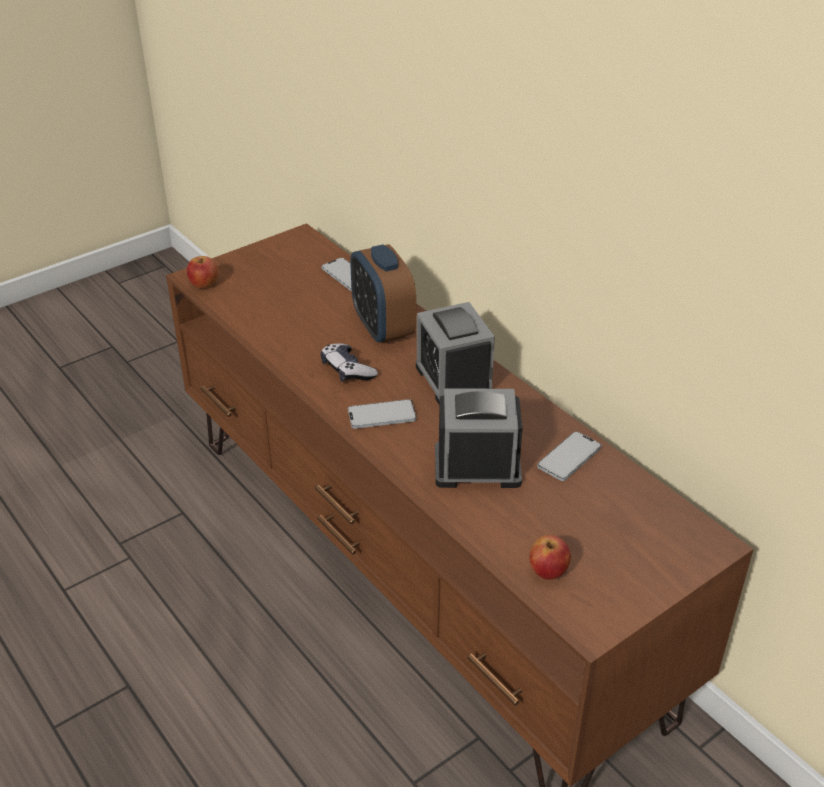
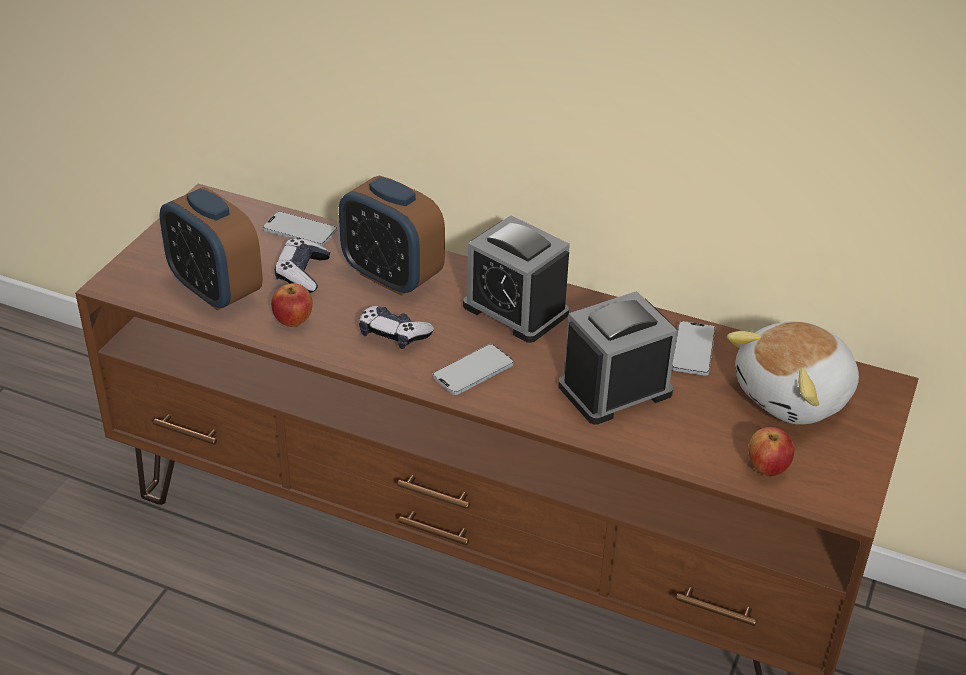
camera: 30 degrees left, 0 degrees up
(204, 285) = (136, 290): apple -> apple (293, 321)
(254, 301) = (215, 290): none -> alarm clock
(322, 306) = (302, 273): none -> game controller
(624, 524) = (795, 397): none -> plush toy

